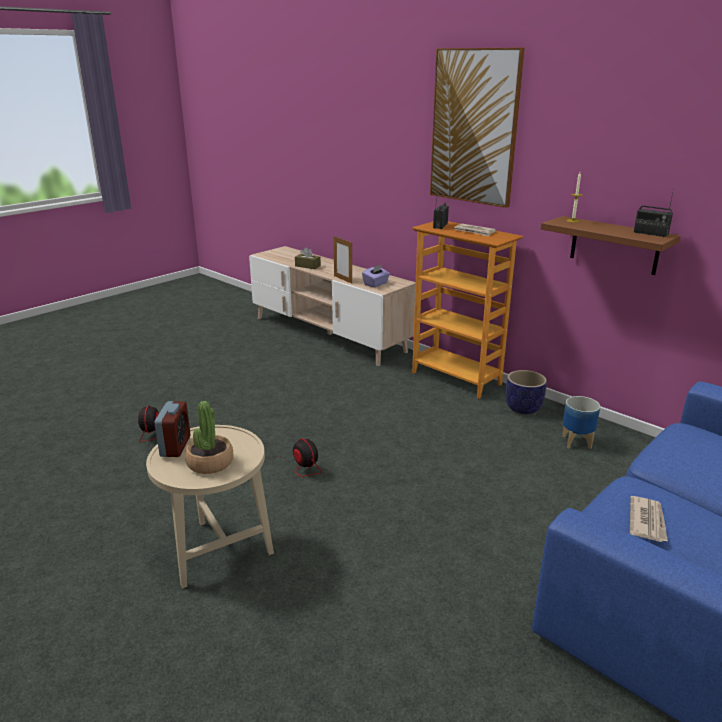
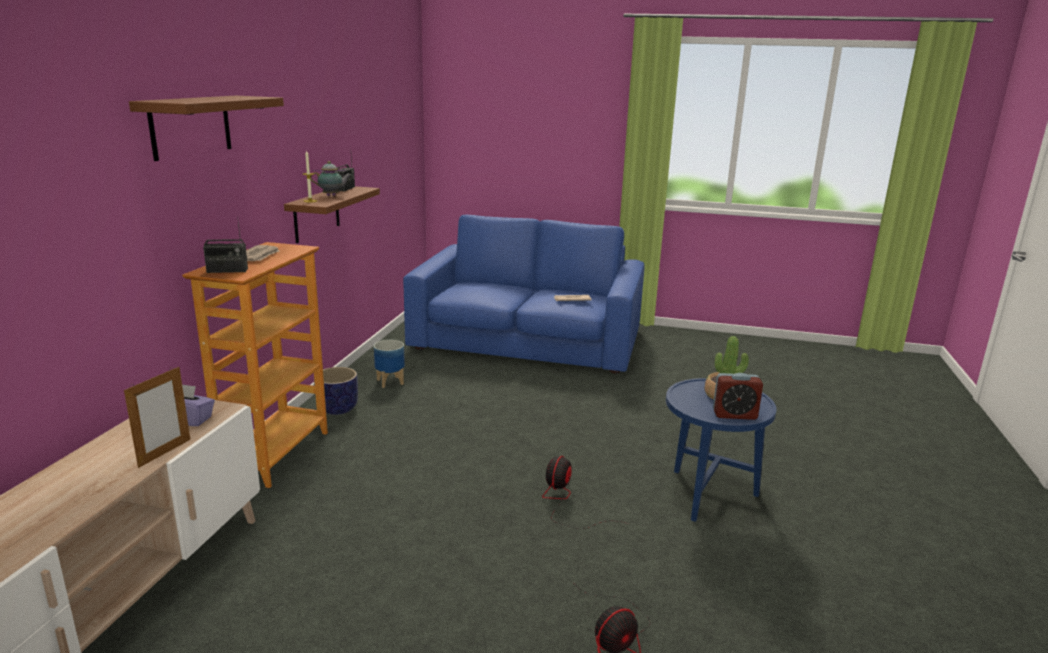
camera: 120 degrees left, 5 degrees down
(175, 446) = (734, 414): alarm clock -> alarm clock turned 150 degrees counterclockwise
(217, 550) = (707, 497): beige side table -> blue side table
(307, 266) = (53, 519): brown tissue box -> none
(474, 127) = (191, 126): picture -> brown shelf
(603, 227) = (332, 195): none -> teapot

